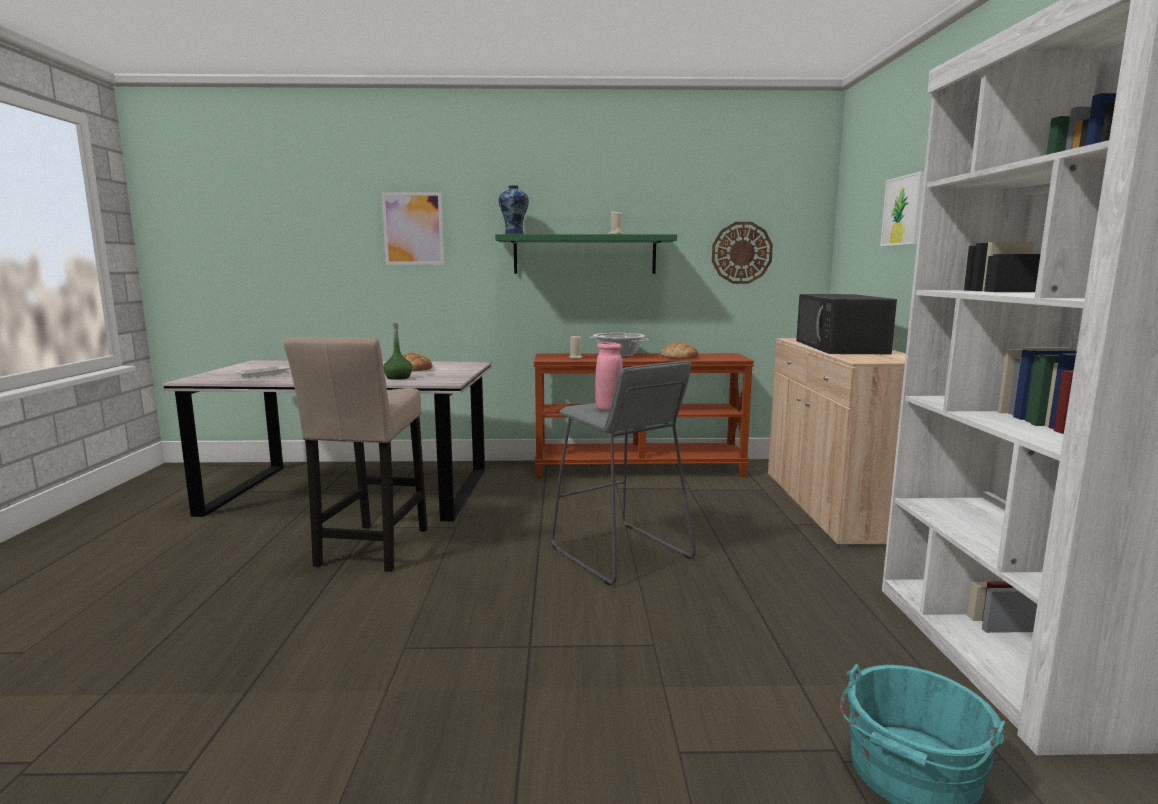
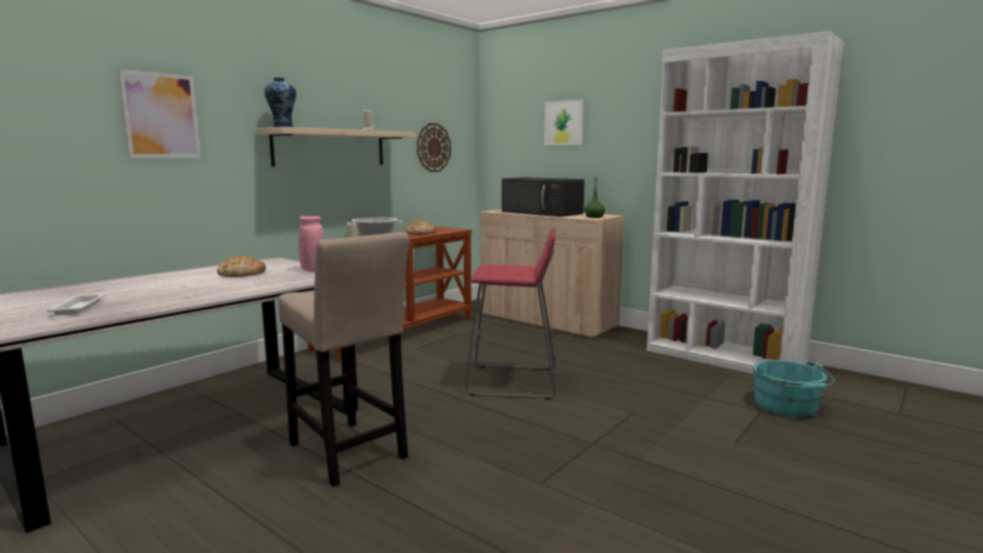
camera: 50 degrees left, 0 degrees up
(398, 377) = (271, 281): green bottle -> green bottle (594, 217)
(585, 255) = (330, 148): green shelf -> beige shelf
(608, 409) = (508, 271): pink vase -> pink vase (313, 270)
(620, 553) = (513, 382): grey stool -> red stool

